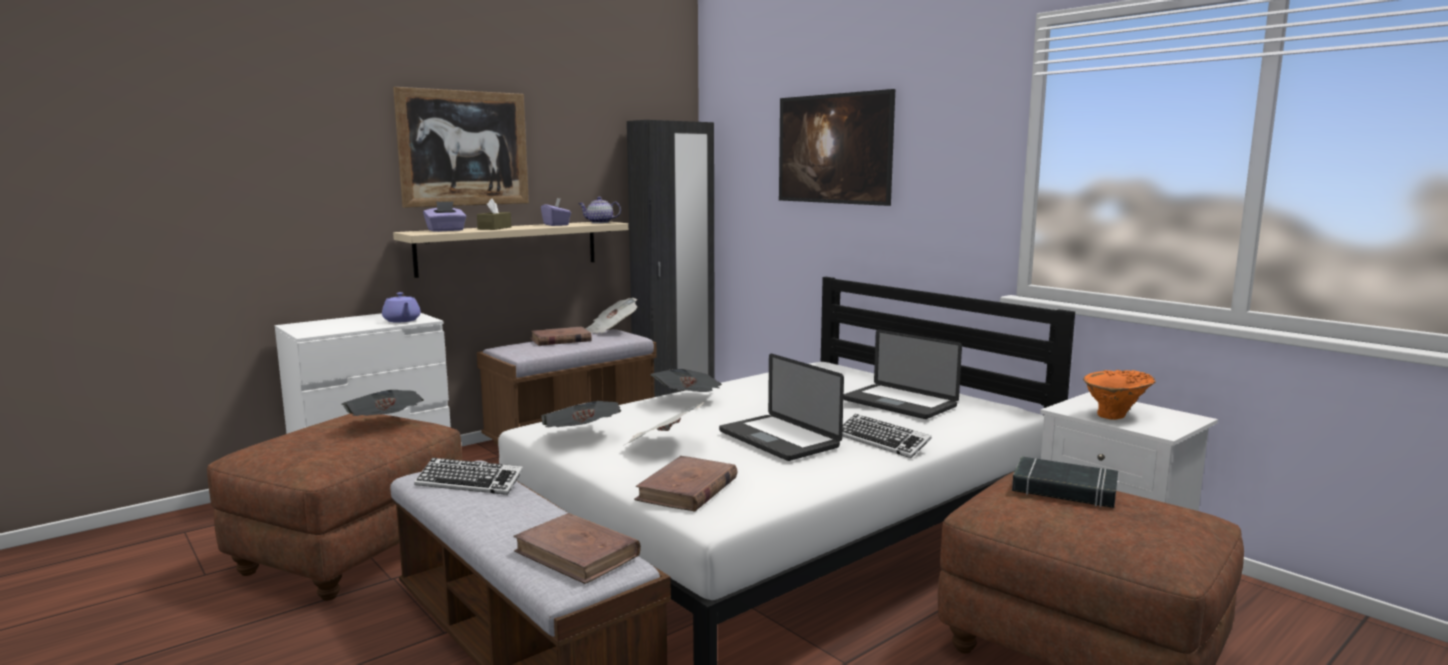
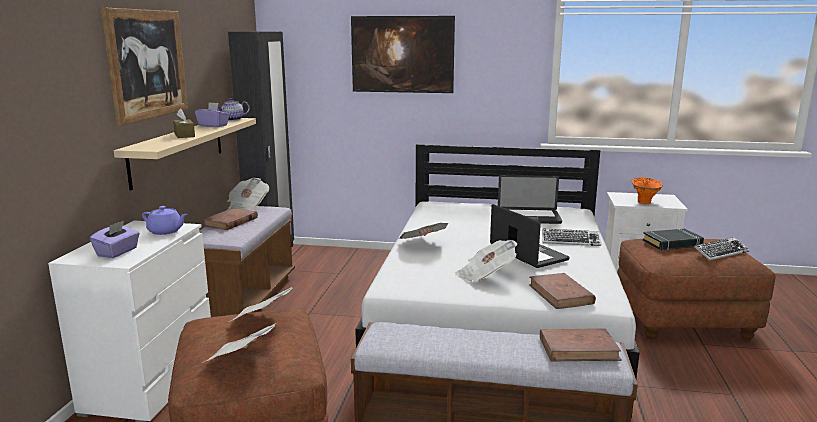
camera: 40 degrees left, 5 degrees up
(446, 230) = (157, 142): purple tissue box -> purple tissue box (118, 252)
(470, 483) = (420, 337): keyboard -> keyboard (720, 252)
(581, 437) = (430, 284): newspaper -> newspaper (243, 360)
(778, 439) = (528, 253): laptop -> laptop turned 135 degrees counterclockwise

